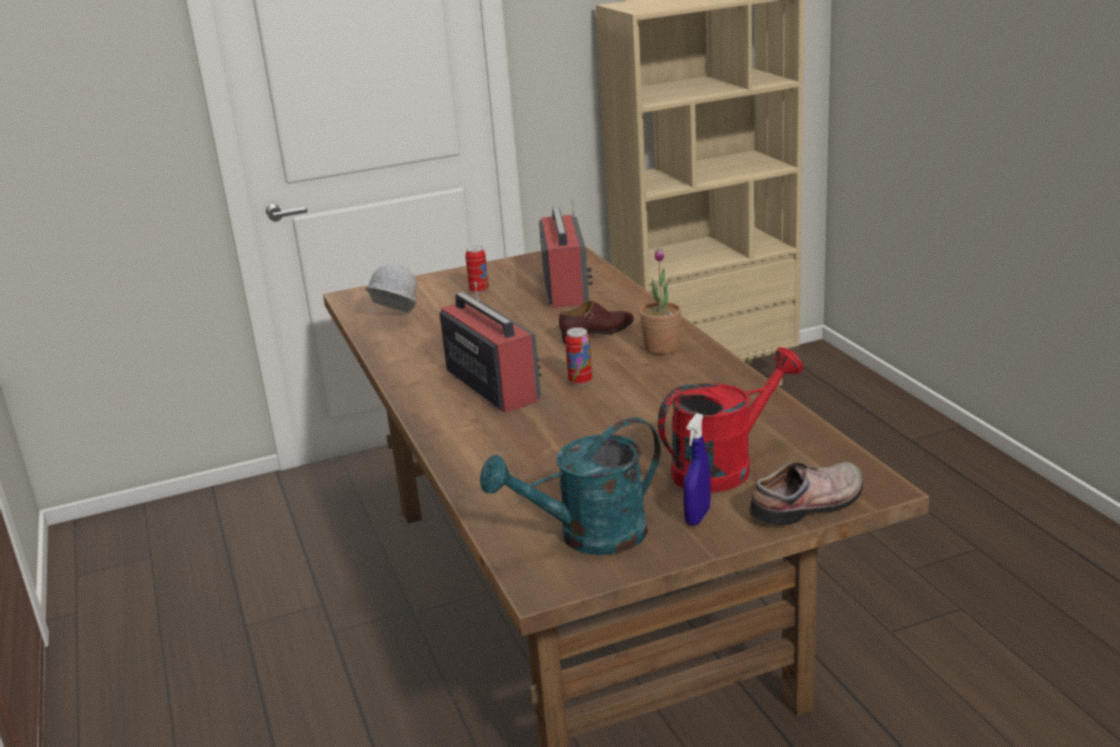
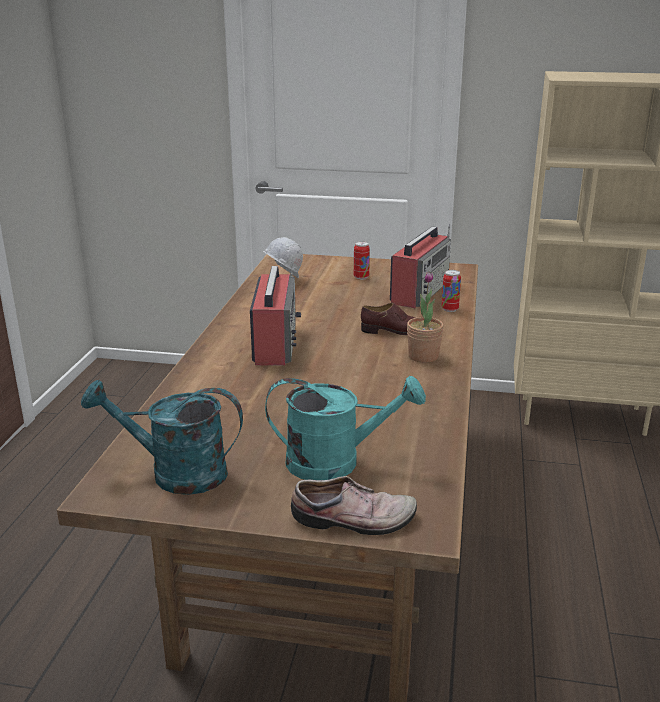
camera: 30 degrees right, 0 degrees up
(580, 381) = (333, 361): can -> can (449, 309)
(697, 516) = (263, 492): blue spray bottle -> none
(723, 466) = (336, 462): red watering can -> turquoise watering can

